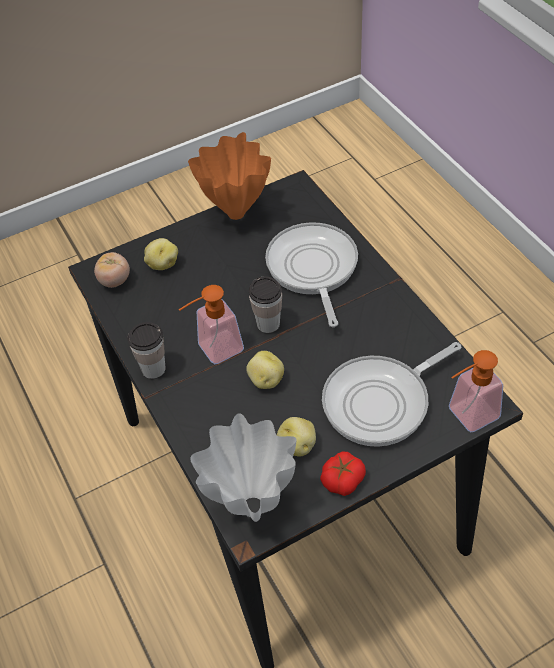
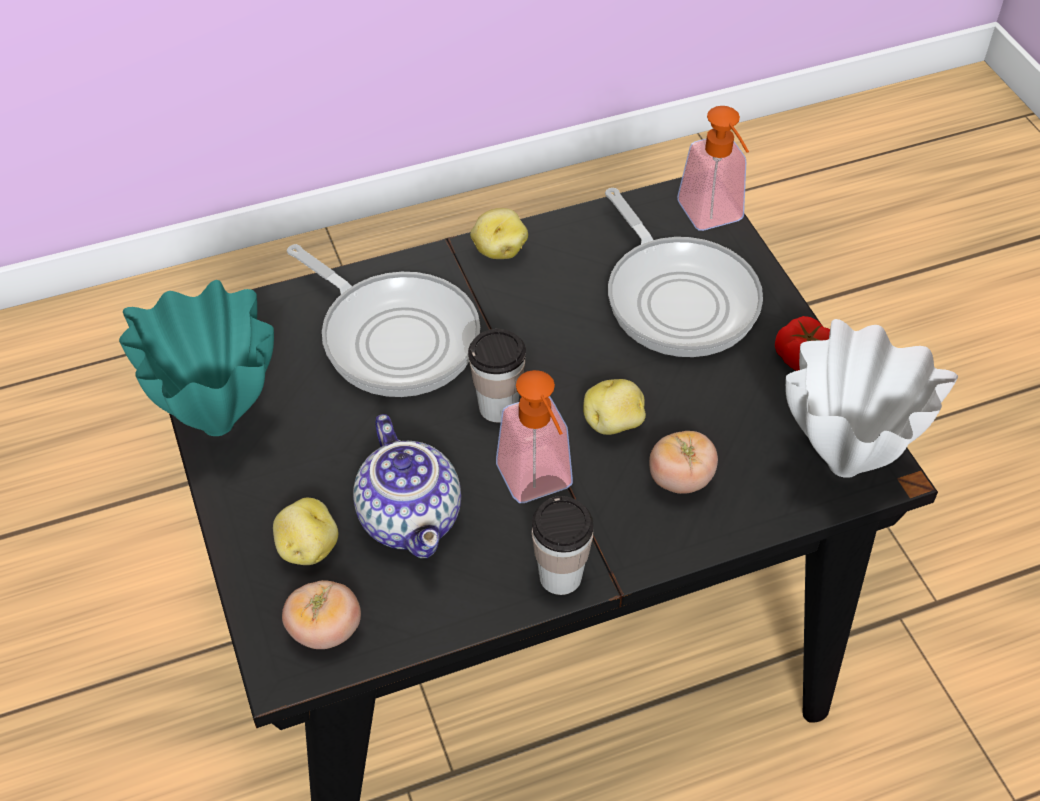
camera: 85 degrees left, 0 degrees up
(185, 301) = (413, 519): none -> teapot
(227, 418) = (680, 479): none -> tomato
(235, 215) = (220, 424): orange vase -> turquoise vase
(297, 445) = (741, 399): potato -> potato (498, 250)
(312, 269) = (394, 336): frying pan -> frying pan turned 135 degrees counterclockwise

